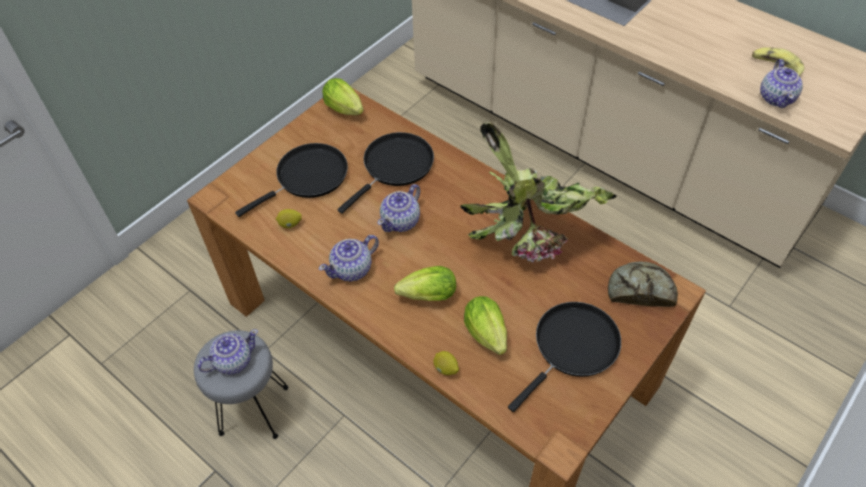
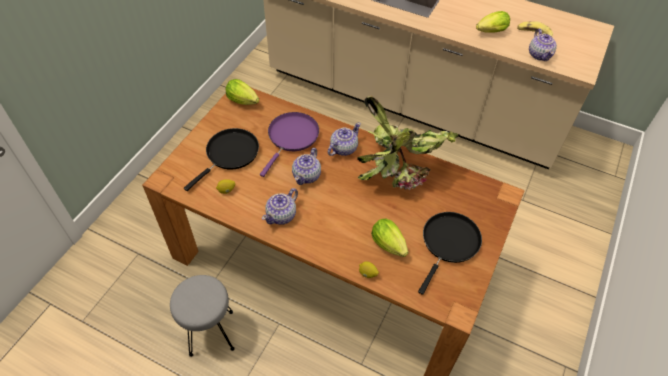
camera: 15 degrees left, 0 degrees up
(233, 361) = (199, 298): teapot -> teapot (343, 148)
(395, 167) = (291, 137): black frying pan -> purple frying pan
(425, 296) = (339, 226): lettuce -> lettuce (490, 32)
(640, 290) = (482, 197): bread -> none

